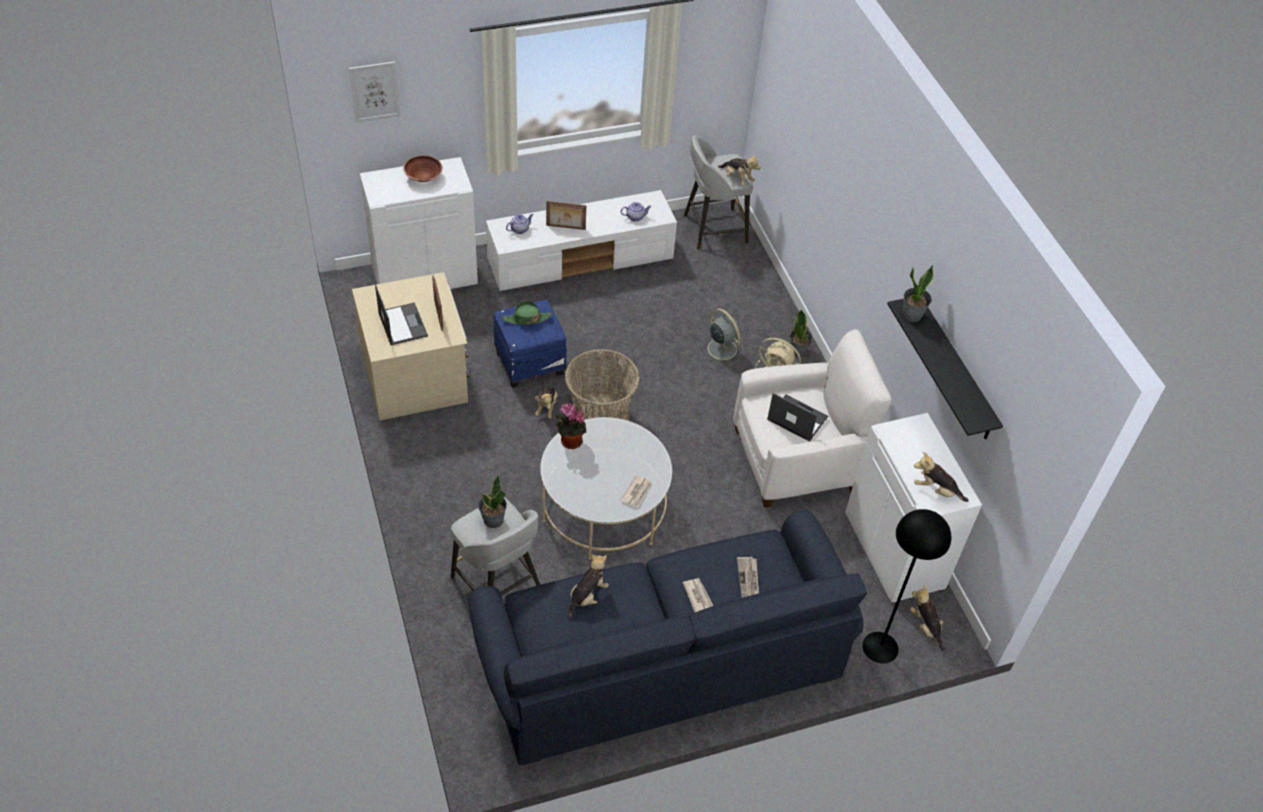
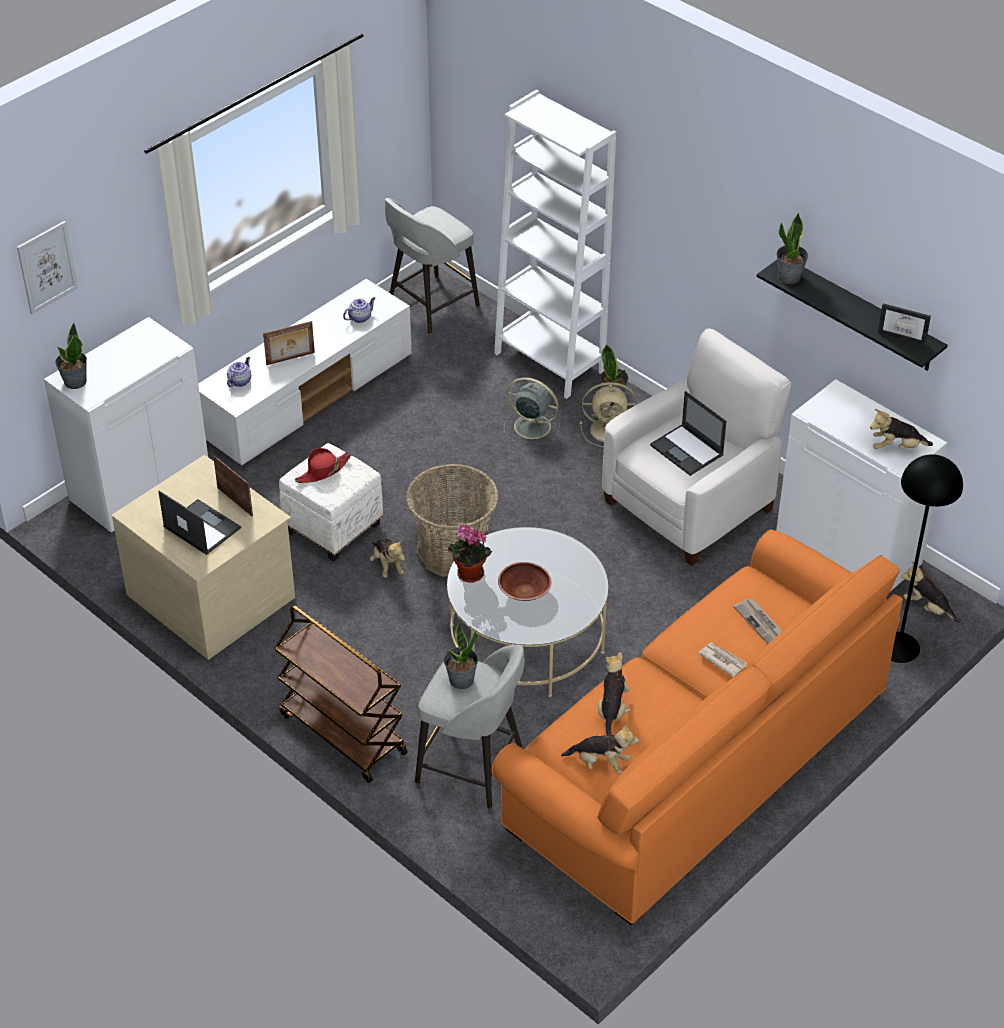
camera: 25 degrees left, 5 degrees down
(377, 183) = (75, 382): none -> potted plant
(423, 177) = (123, 354): brown bowl -> brown bowl (524, 592)
(427, 516) = (342, 734): none -> brown cart
(526, 319) = (323, 471): green hat -> red hat
(530, 362) = (333, 527): blue ottoman -> white ottoman
(637, 492) = (577, 593): newspaper -> none
(661, 661) = (697, 760): blue sofa -> orange sofa
(737, 178) = (453, 231): plush toy -> plush toy (600, 763)
(768, 306) = (549, 362): none -> white bookcase
(796, 418) = (687, 450): laptop -> laptop turned 135 degrees counterclockwise
(971, 402) = (903, 335): none -> picture frame

